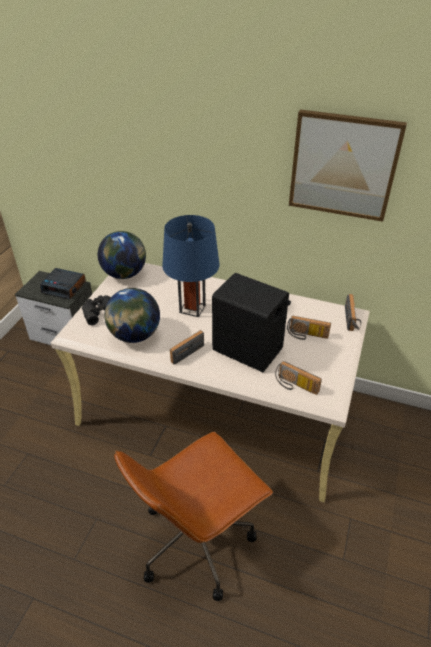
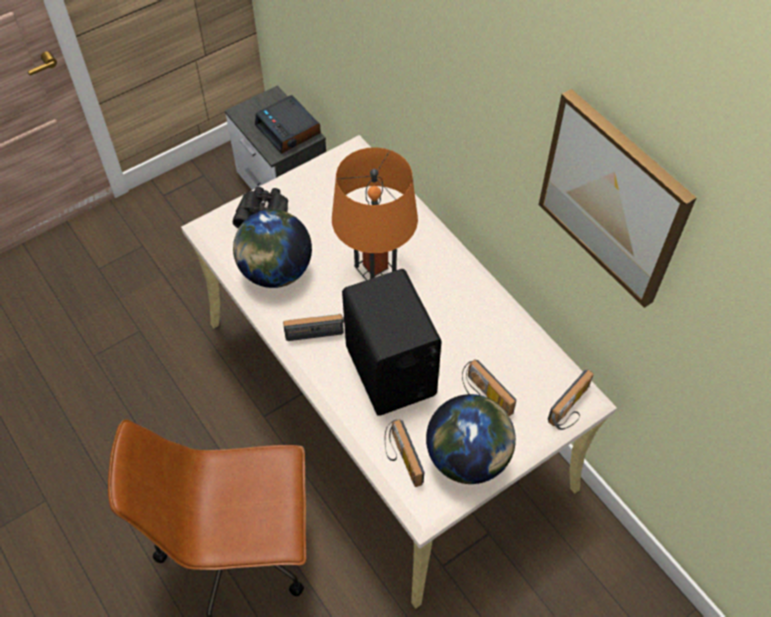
camera: 35 degrees right, 15 degrees up
(125, 274) = (337, 166): globe -> globe (468, 457)
(192, 309) = (375, 269): blue table lamp -> orange table lamp

